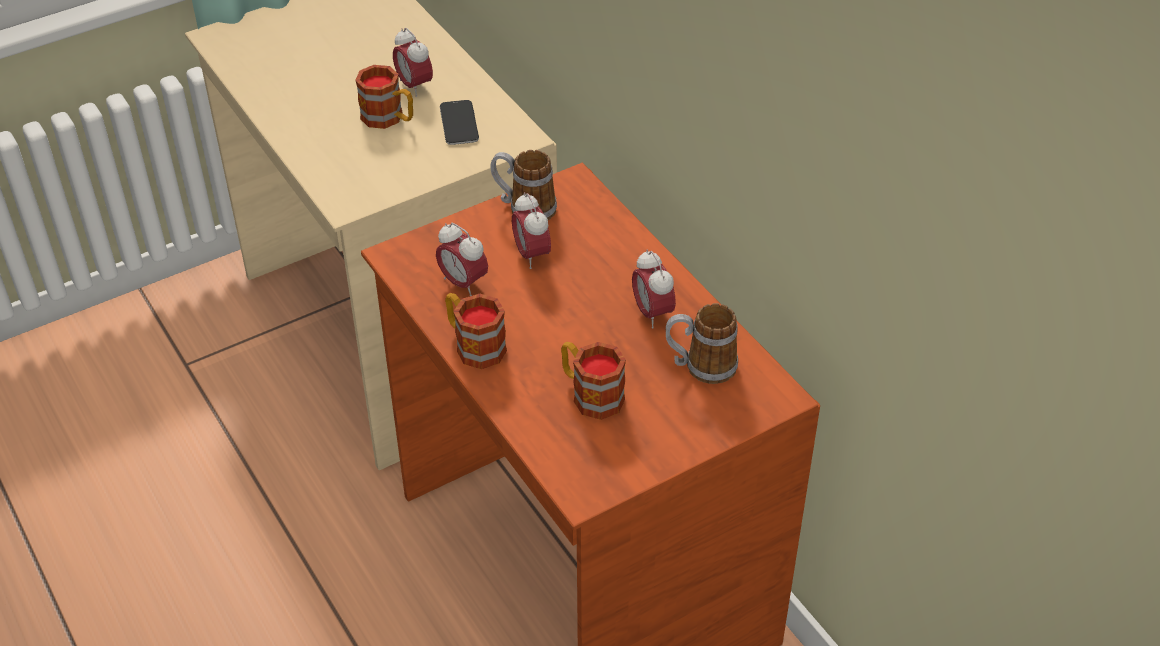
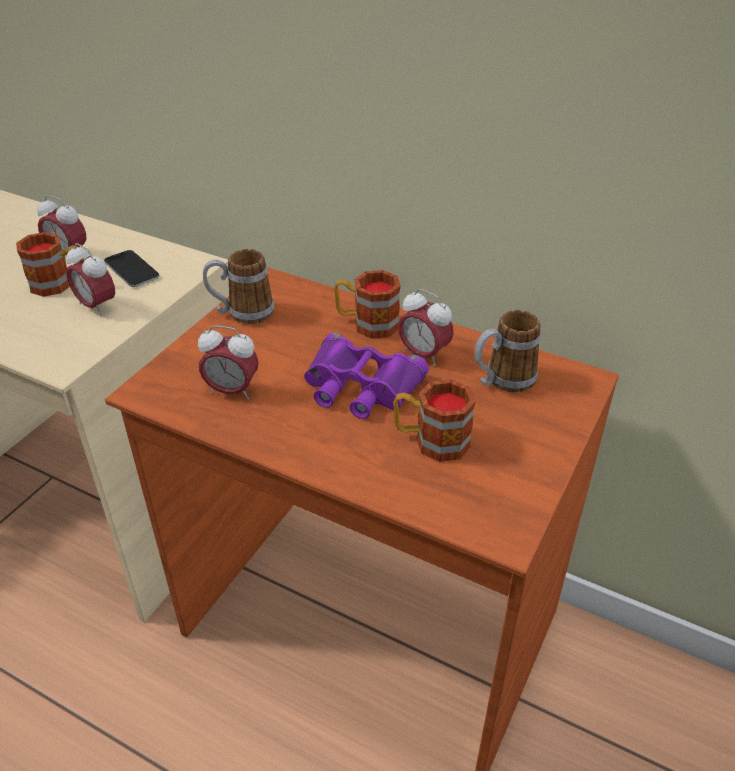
camera: 30 degrees left, 5 degrees down
(474, 345) = (285, 440): mug -> mug (367, 323)
(532, 255) = (278, 346): alarm clock -> alarm clock (97, 306)
(571, 322) = (360, 387): none -> purple binoculars

